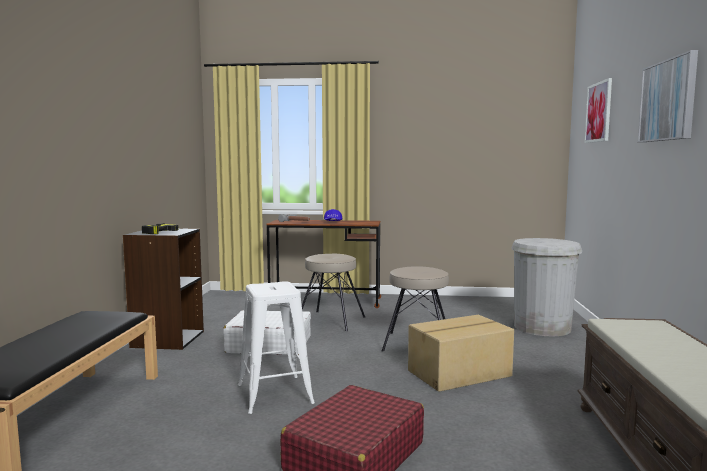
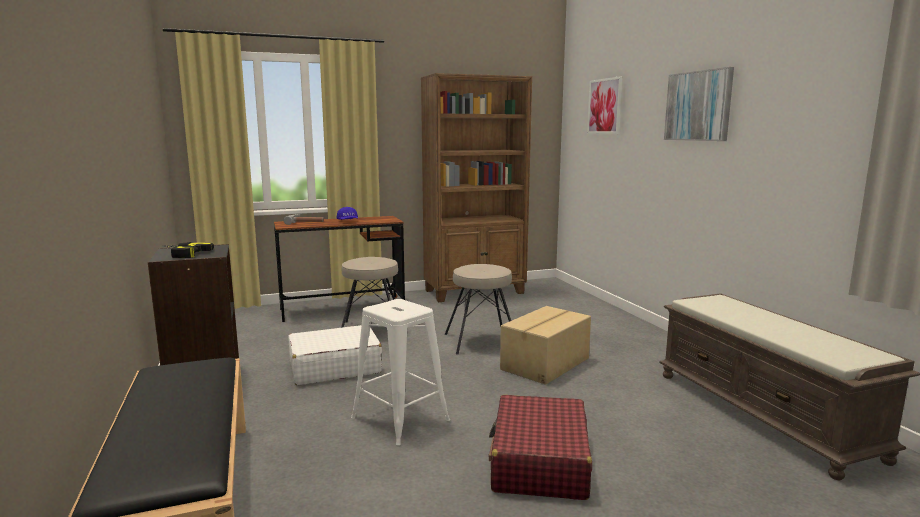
camera: 25 degrees left, 5 degrees up
(459, 302) = (475, 292): none -> brown bookcase
(542, 327) = (568, 308): white trash can -> none

